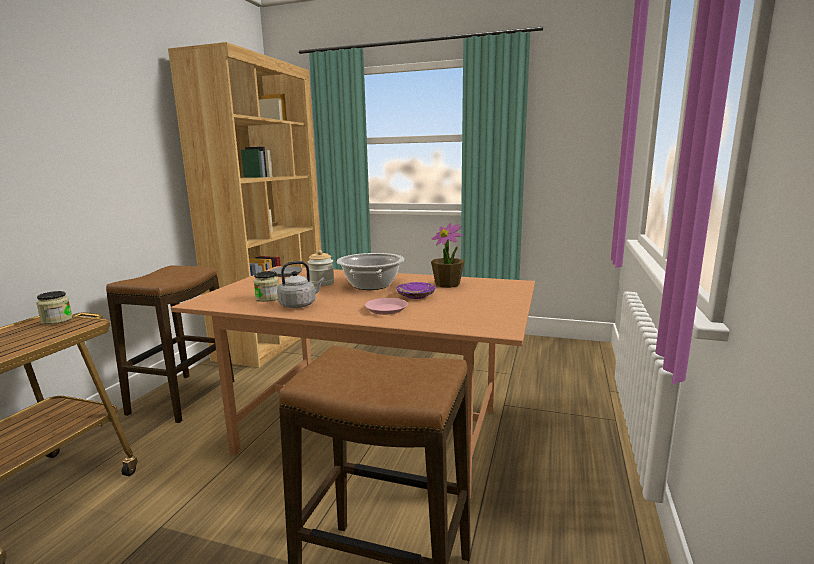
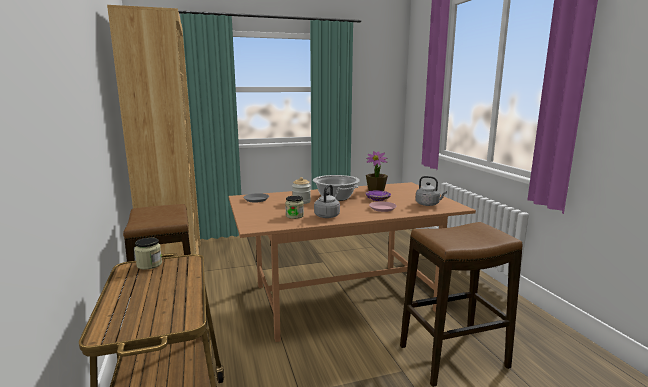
camera: 35 degrees left, 0 degrees up
(466, 316) = (428, 204): none -> grey kettle

